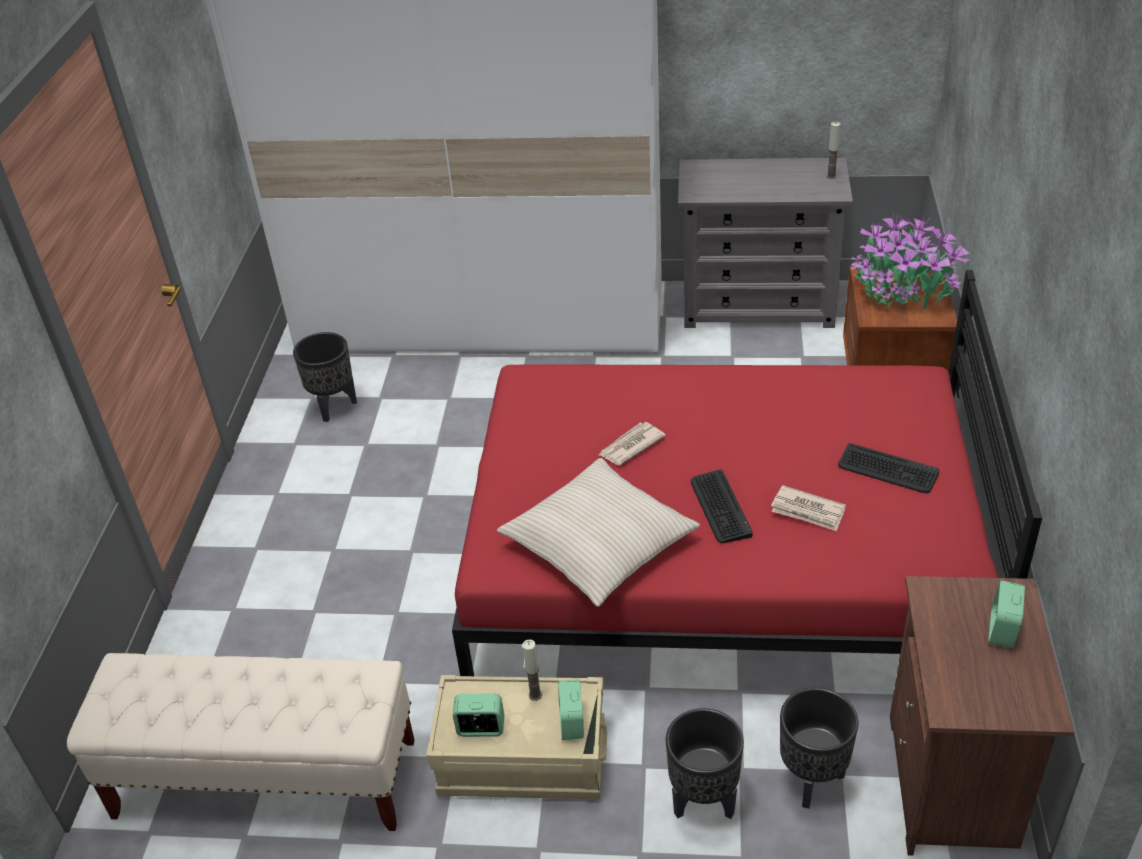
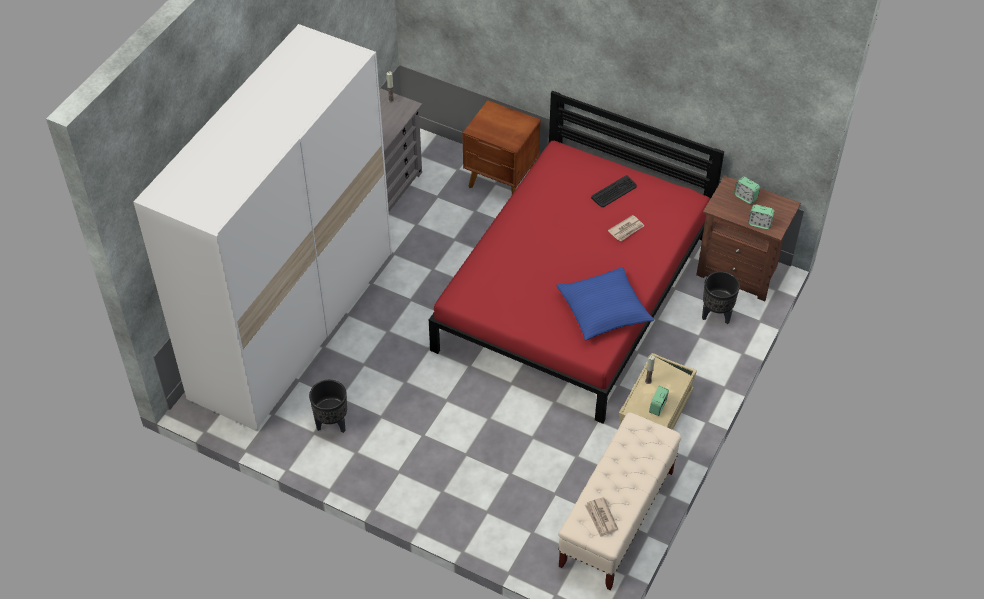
camera: 70 degrees left, 10 degrees up
(572, 723) = (671, 373): alarm clock -> alarm clock (759, 224)
(599, 543) = (603, 310): beige pillow -> blue pillow
(630, 446) = (540, 274): newspaper -> newspaper (601, 518)
(702, 802) = (709, 356): black planter -> none
(720, 507) = (605, 258): keyboard -> none
(903, 291) = (499, 124): potted plant -> none

